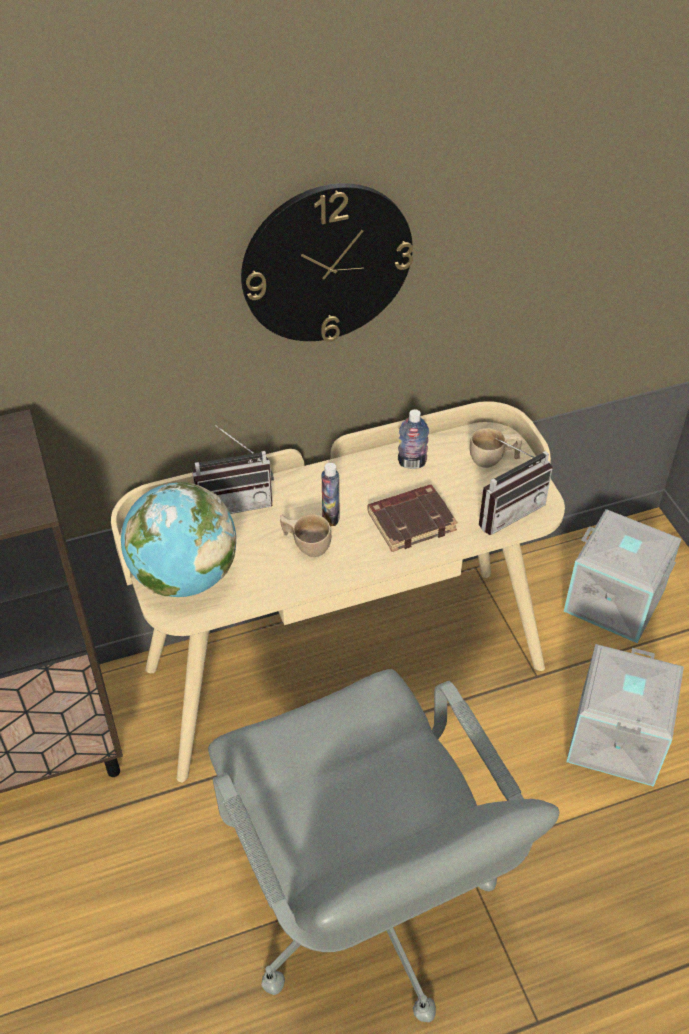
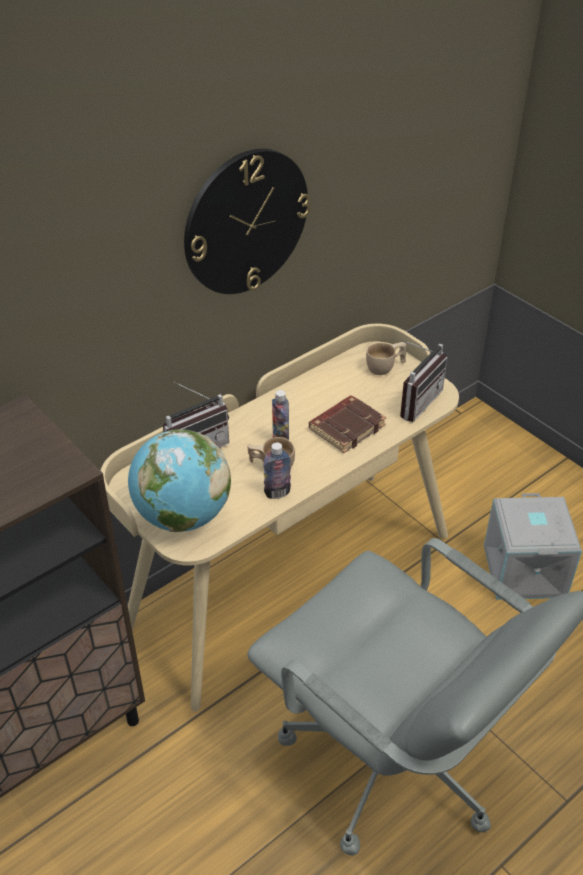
camera: 20 degrees left, 5 degrees down
(412, 463) = (324, 385): bottle -> bottle (277, 493)
(615, 599) = (476, 470): grey storage box -> none

